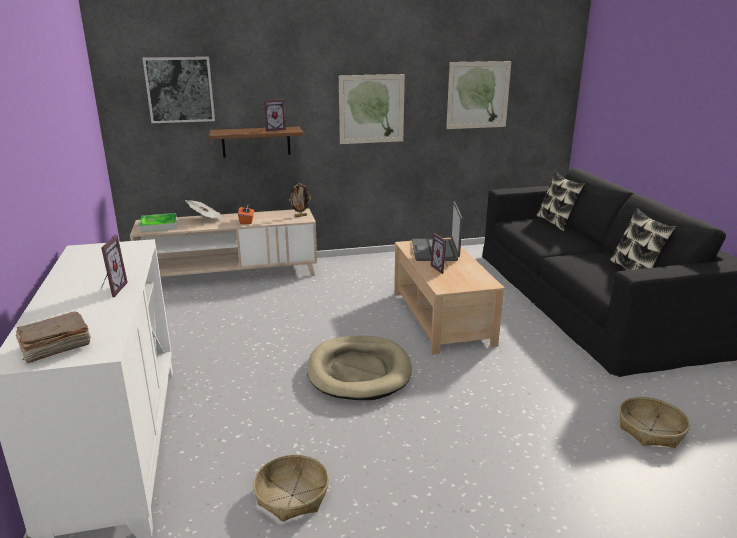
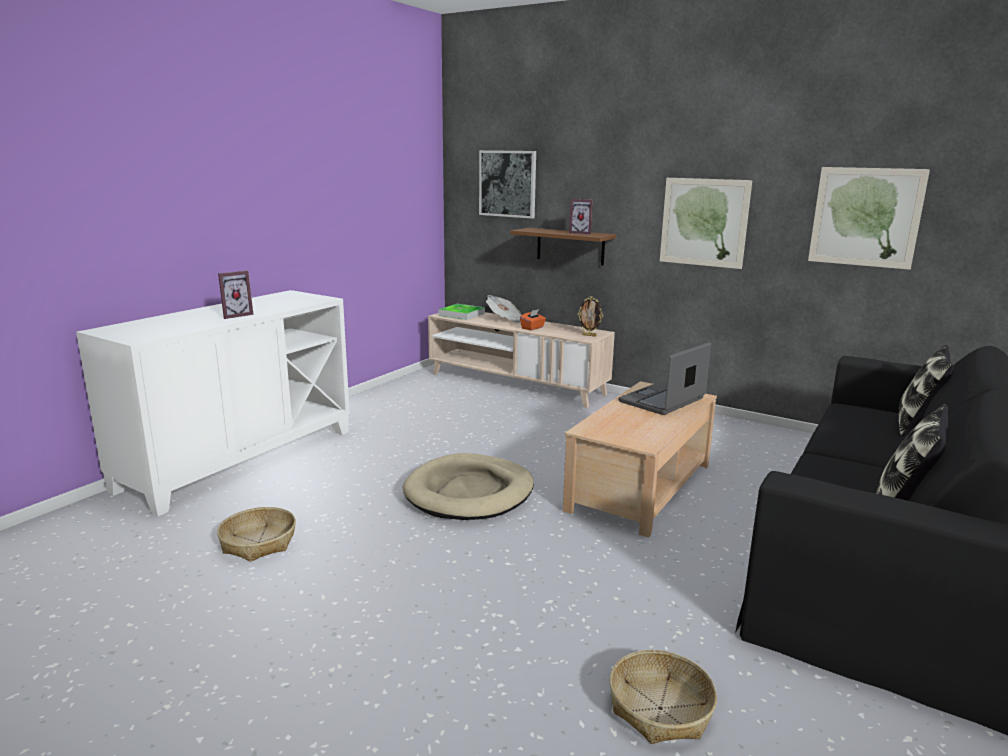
camera: 45 degrees right, 5 degrees down
(54, 347) = (131, 330): brown book -> none
(442, 268) = (628, 415): picture frame -> none

